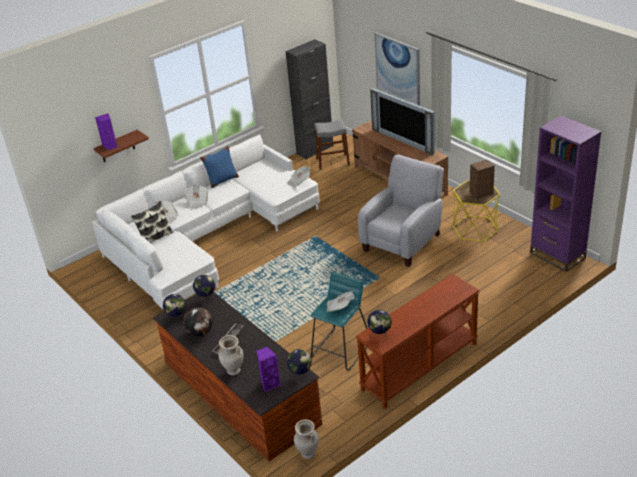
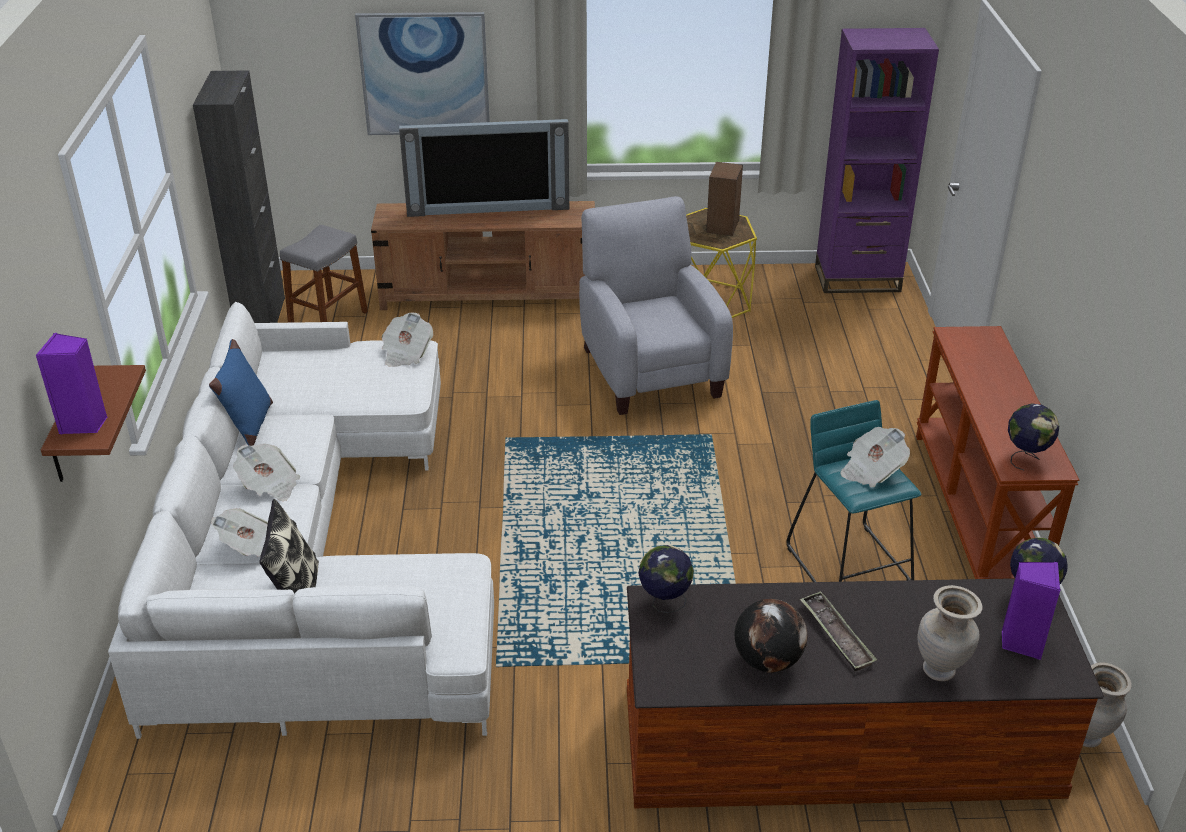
camera: 55 degrees left, 0 degrees up
(177, 318) = (682, 671): globe -> none

